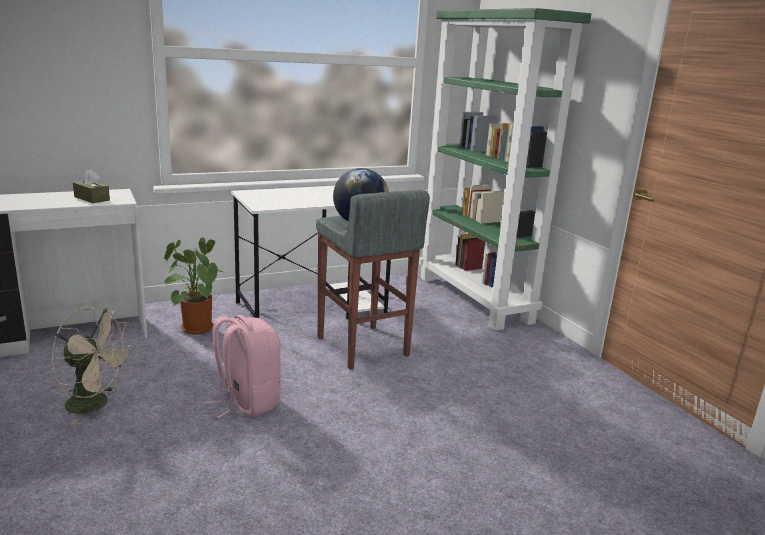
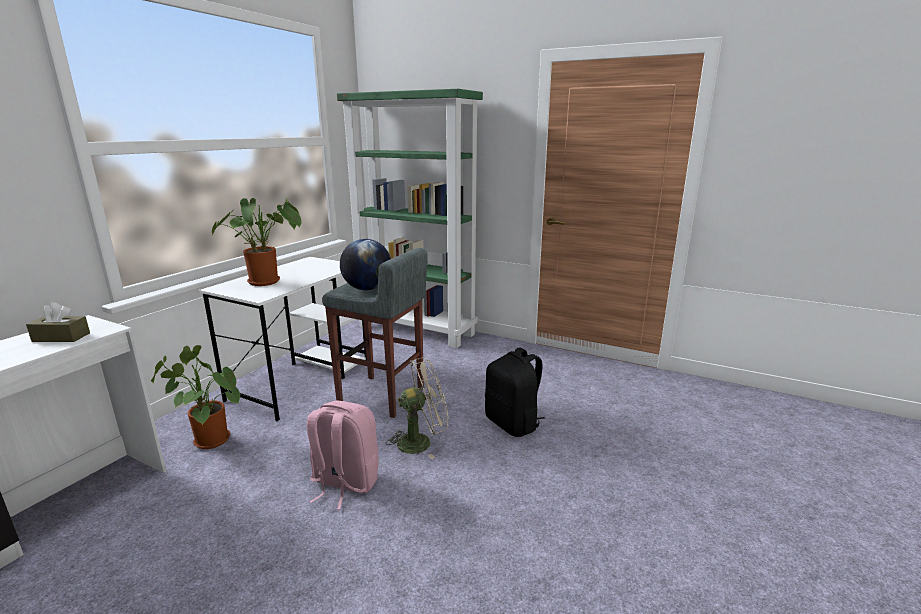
camera: 35 degrees left, 0 degrees up
(96, 405) = (193, 563): beige fan -> beige fan (421, 441)
(289, 196) = (268, 281): none -> potted plant
(459, 424) = (513, 424): none -> black backpack

